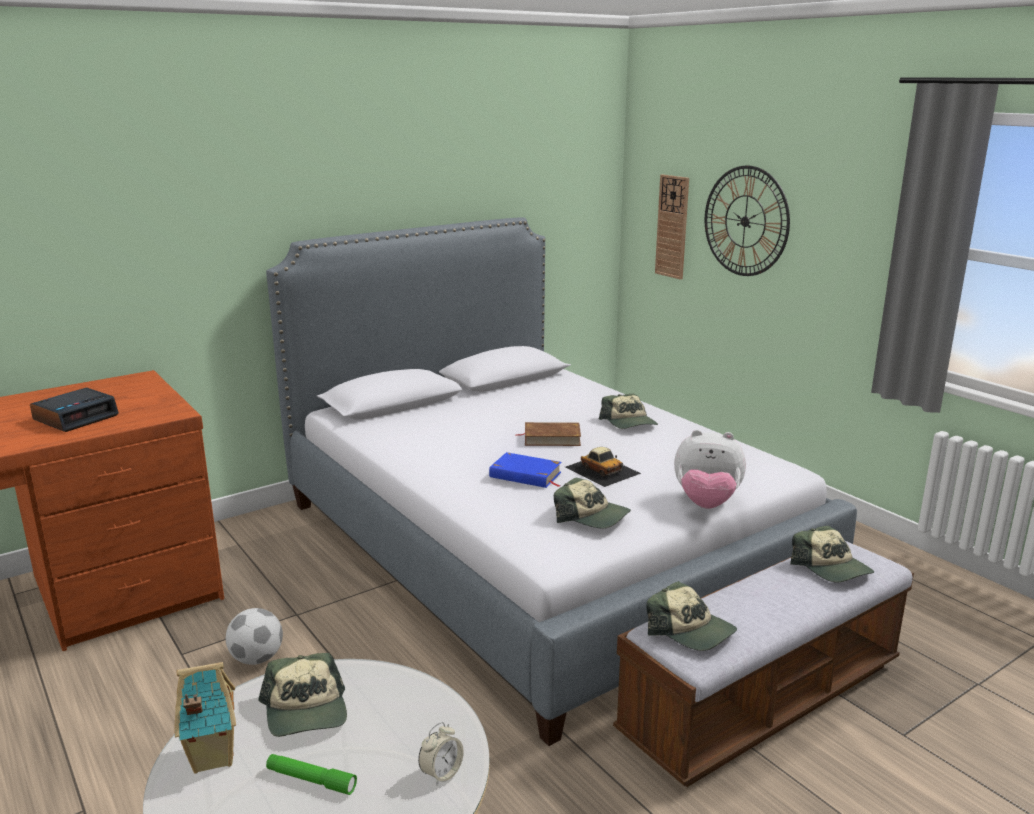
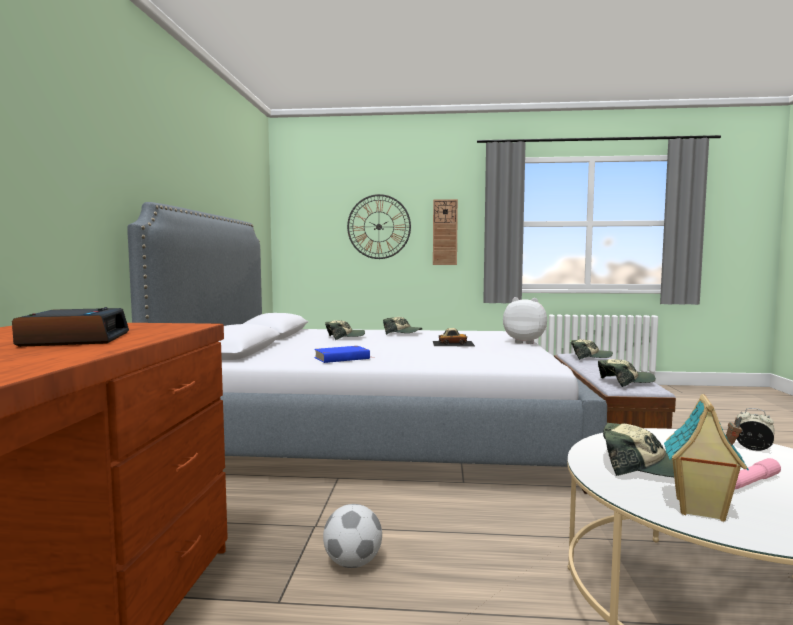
camera: 50 degrees left, 15 degrees down
(311, 780) = (750, 482): green flashlight -> pink flashlight
(441, 773) = (753, 448): alarm clock -> alarm clock turned 45 degrees counterclockwise
(525, 475) = (431, 350): blue book -> blue book (342, 358)
(551, 438) = (389, 341): brown book -> none
(592, 516) = (511, 351): cap -> cap (344, 337)
(672, 227) = (320, 238): wall clock -> wall clock (445, 232)
(706, 503) = (525, 342): plush toy -> plush toy turned 120 degrees counterclockwise

